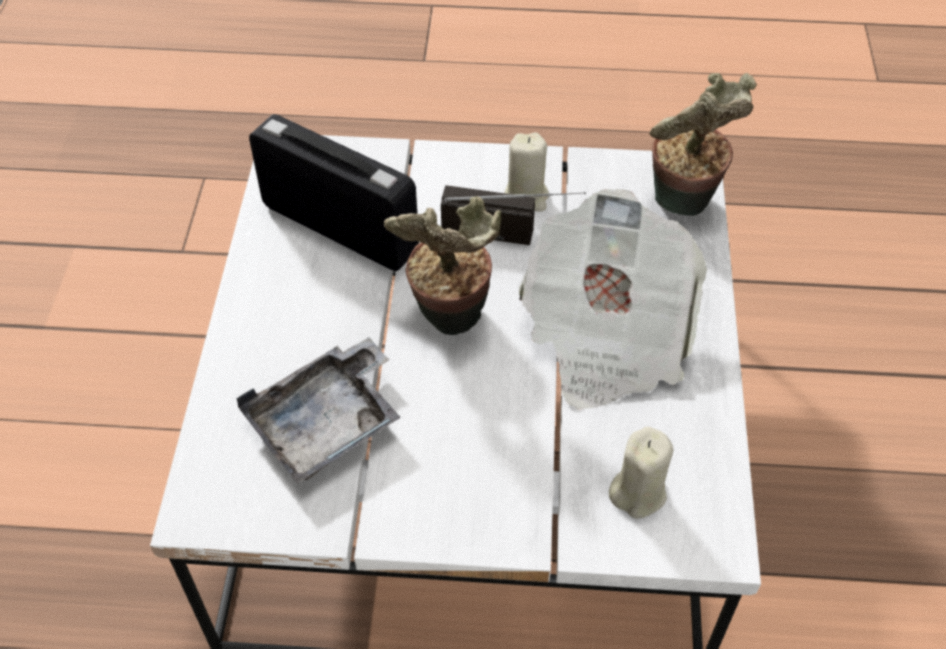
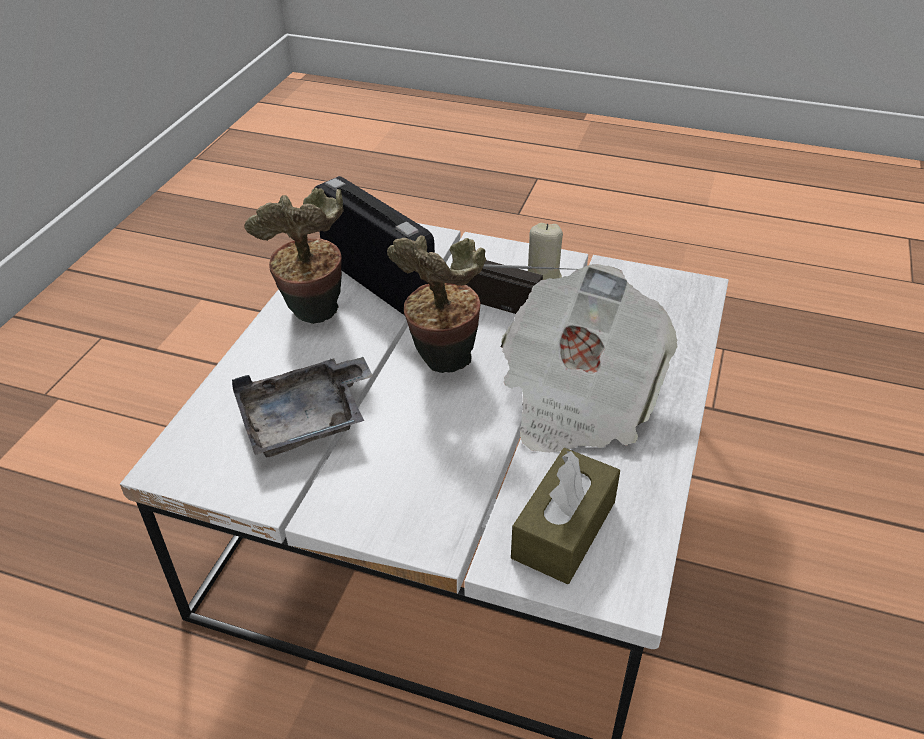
camera: 15 degrees right, 10 degrees down
(638, 492) = (564, 529): beige candle -> brown tissue box
(682, 206) = (681, 311): potted plant -> potted plant (313, 316)

